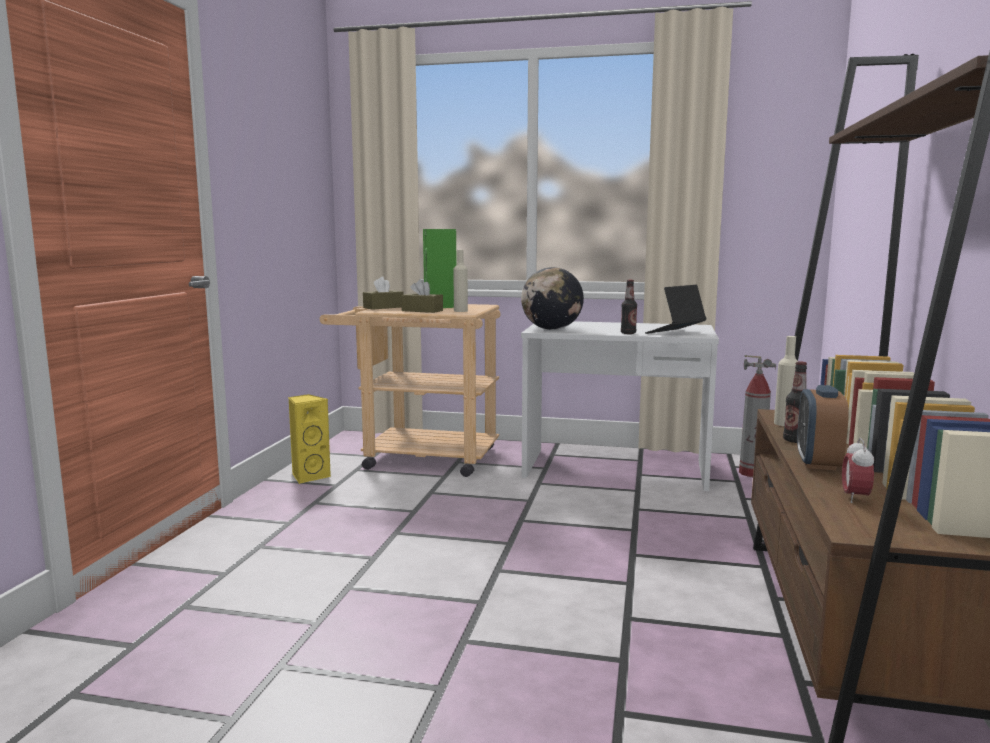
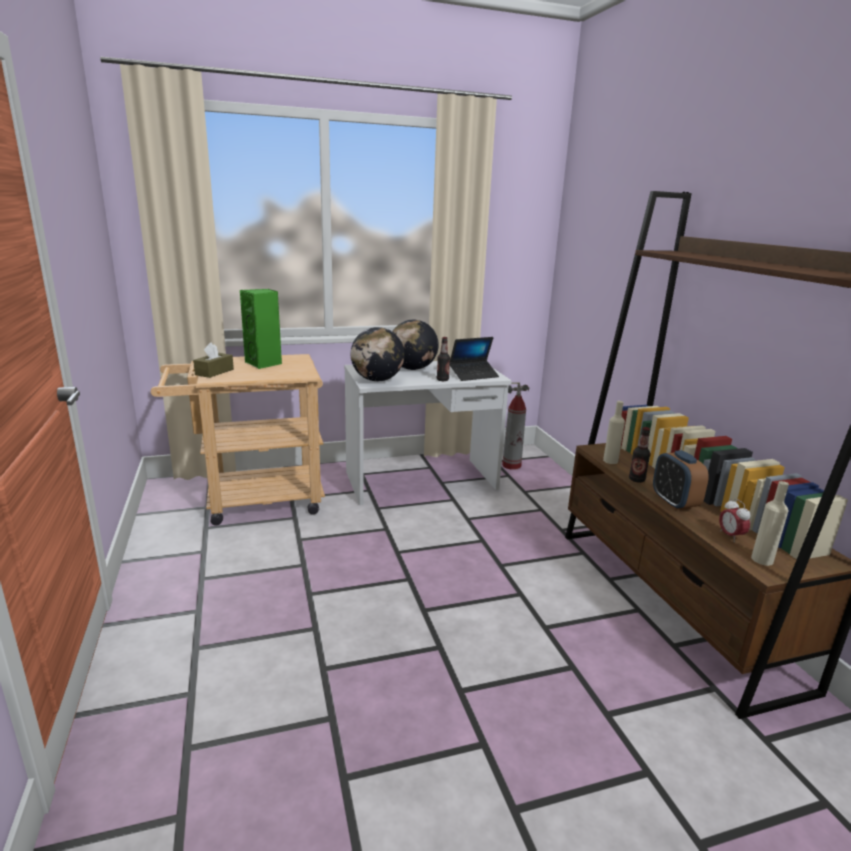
camera: 30 degrees left, 10 degrees up
(309, 476) = (166, 547): yellow speaker -> none
(422, 311) = (260, 374): brown tissue box -> none
(460, 311) = (296, 371): beige bottle -> beige bottle (762, 560)
(608, 325) = (412, 369): none -> globe
(675, 333) = (473, 375): laptop -> laptop turned 135 degrees counterclockwise

